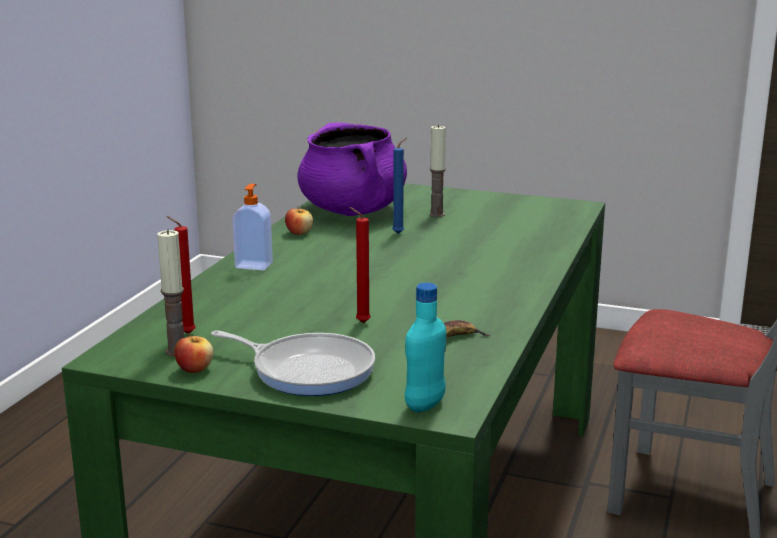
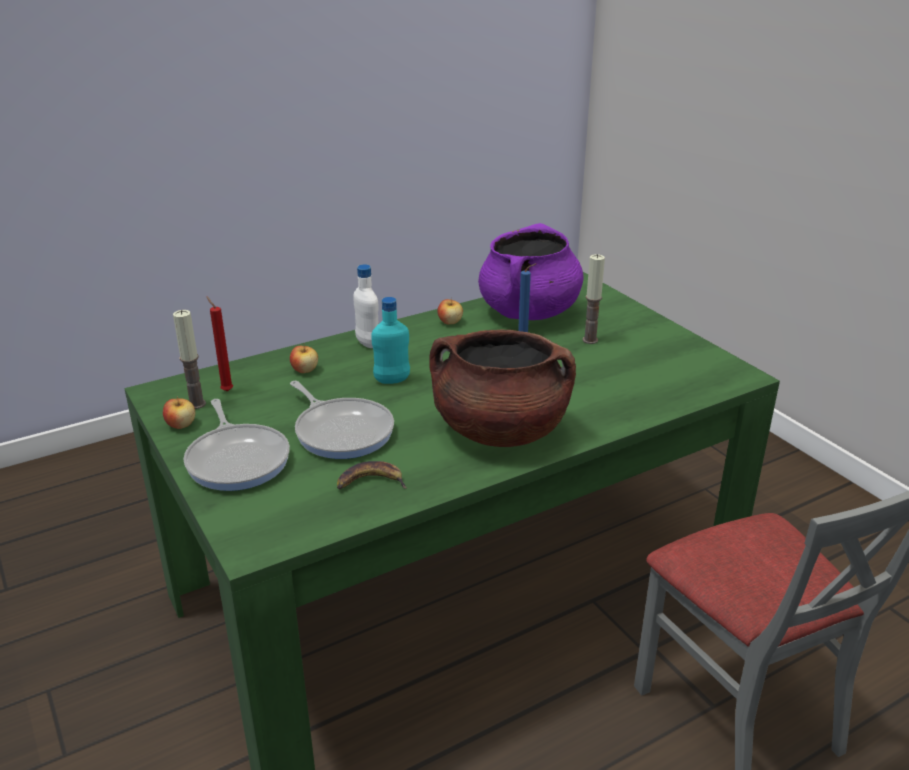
camera: 40 degrees right, 10 degrees up
(234, 298) = (305, 370): none -> apple
(254, 265) = (367, 343): soap dispenser -> white bottle
(360, 323) = (342, 431): red candle -> frying pan
(425, 405) = (250, 531): turquoise bottle -> turquoise bottle (392, 380)
(484, 282) = (499, 431): none -> brown cooking pot

